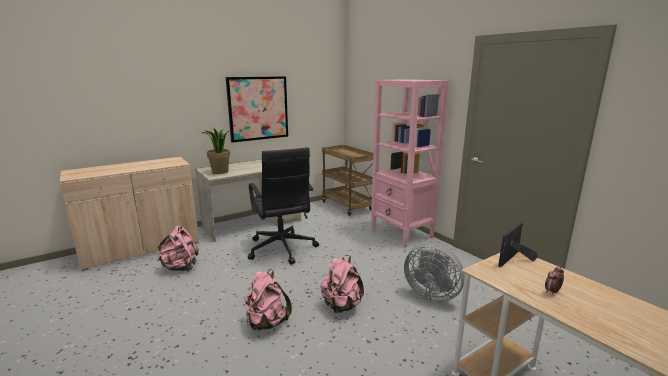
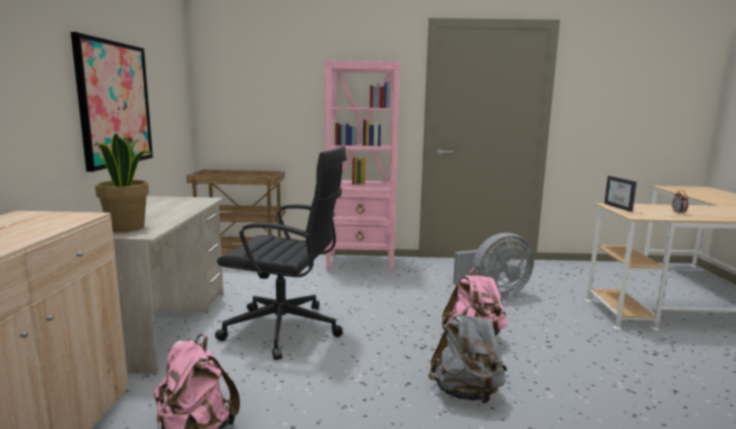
camera: 55 degrees left, 5 degrees down
(267, 323) = (466, 393): pink backpack -> grey backpack

